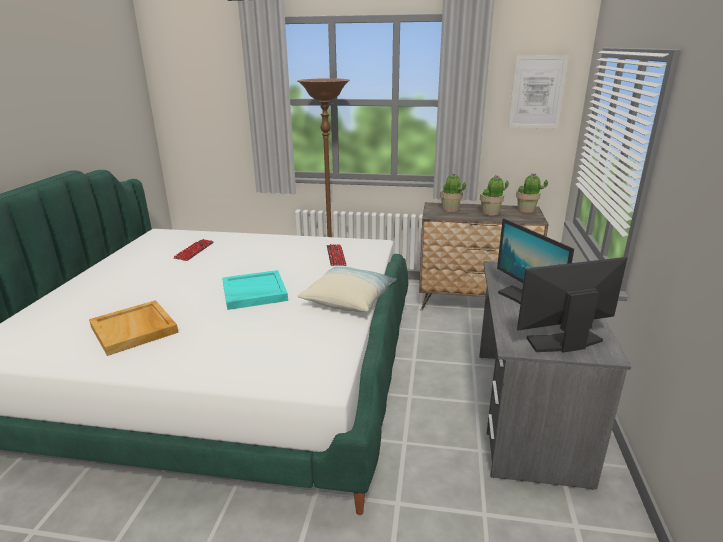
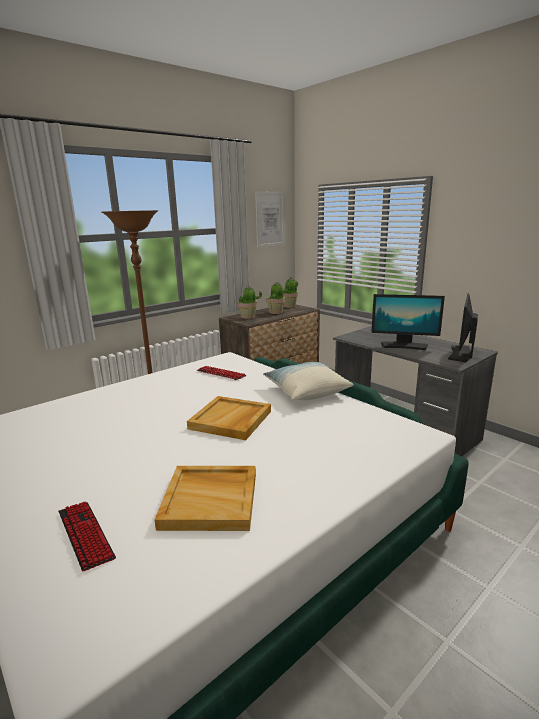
camera: 50 degrees left, 5 degrees down
(194, 251) = (72, 423): keyboard -> keyboard (85, 535)
(254, 292) = (231, 420): turquoise tray -> beige tray

